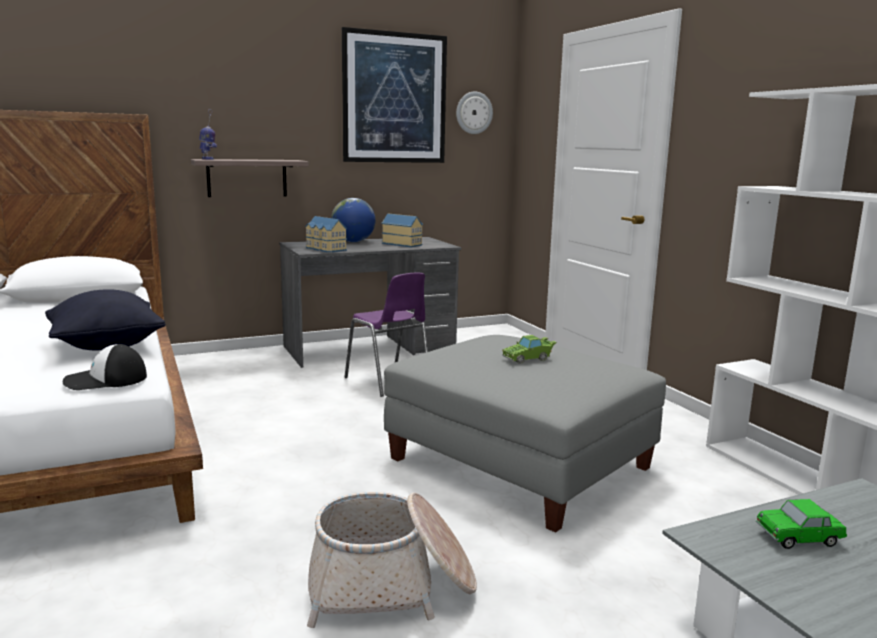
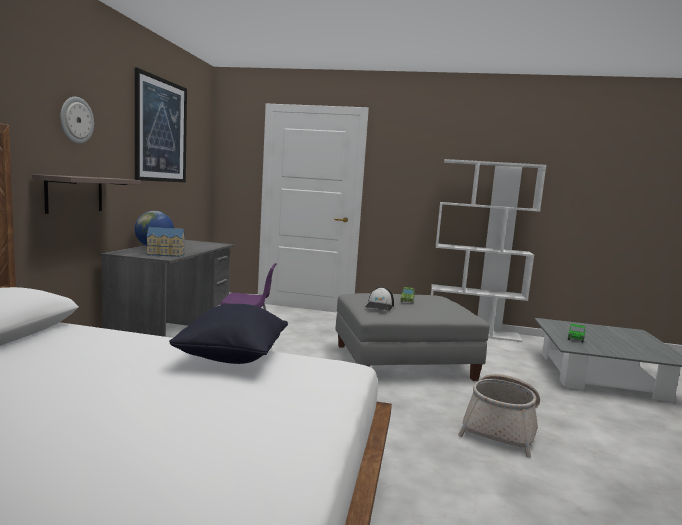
camera: 55 degrees left, 5 degrees down
(105, 380) = (339, 372): cap -> cap (380, 306)
(208, 159) = (66, 176): toy robot -> none
(402, 244) = (193, 245): toy house -> none
(474, 113) = (196, 146): wall clock -> wall clock (76, 120)

